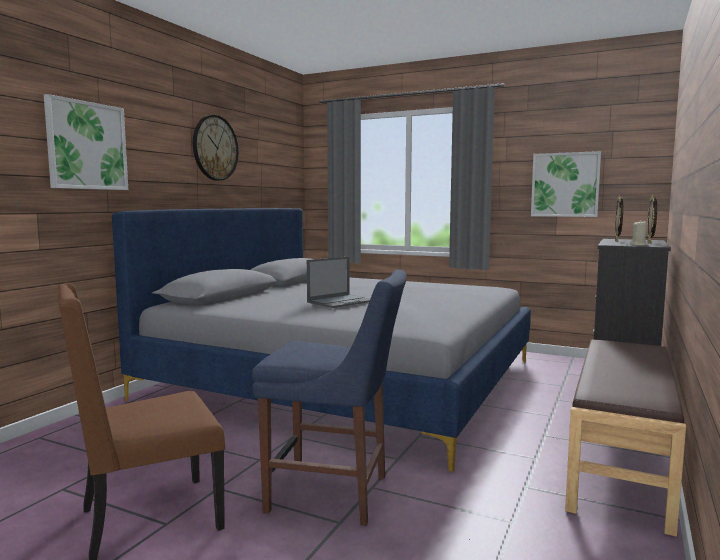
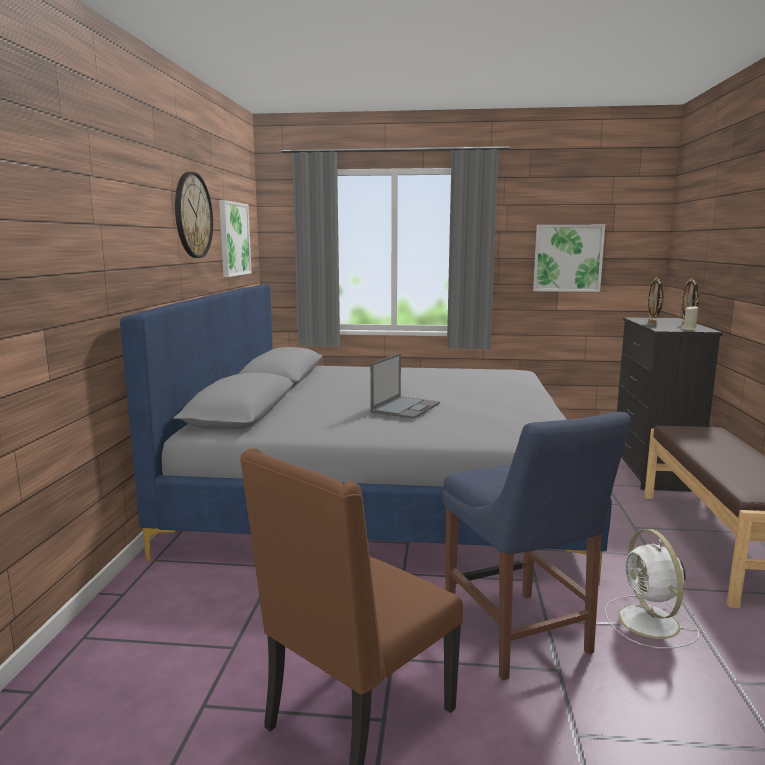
camera: 20 degrees left, 5 degrees up
(87, 146) = (86, 226): picture -> picture (233, 239)
(334, 494) = (519, 637): blue chair -> blue chair turned 75 degrees clockwise
(466, 507) = (650, 623): none -> white fan

